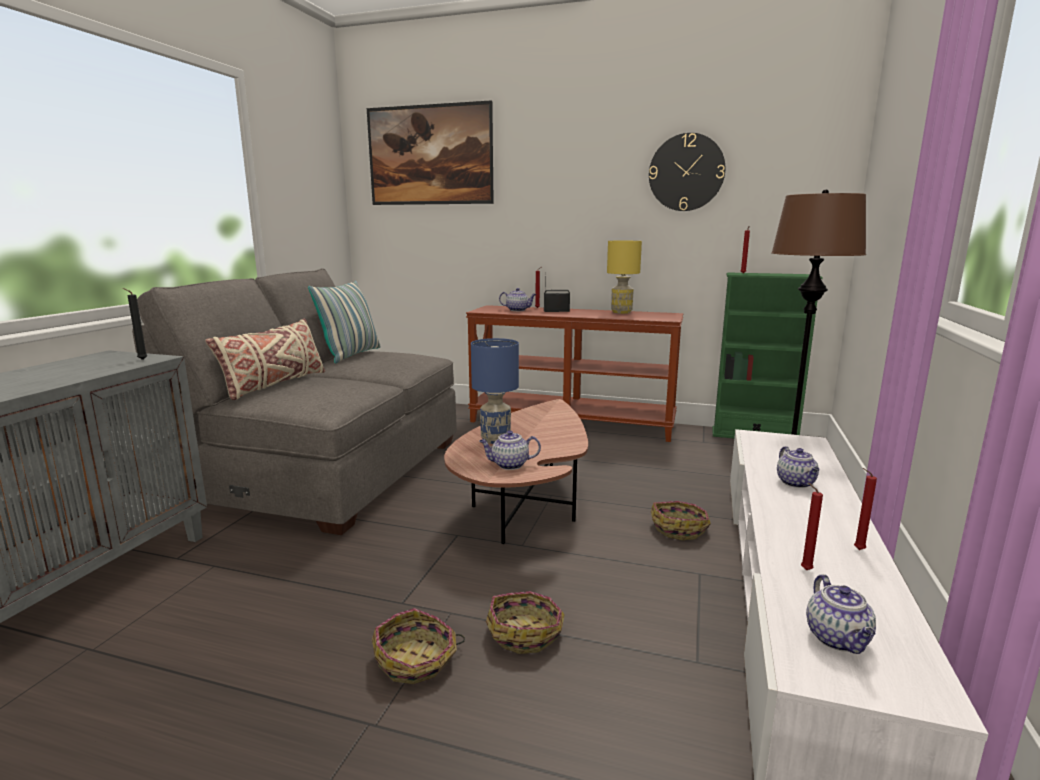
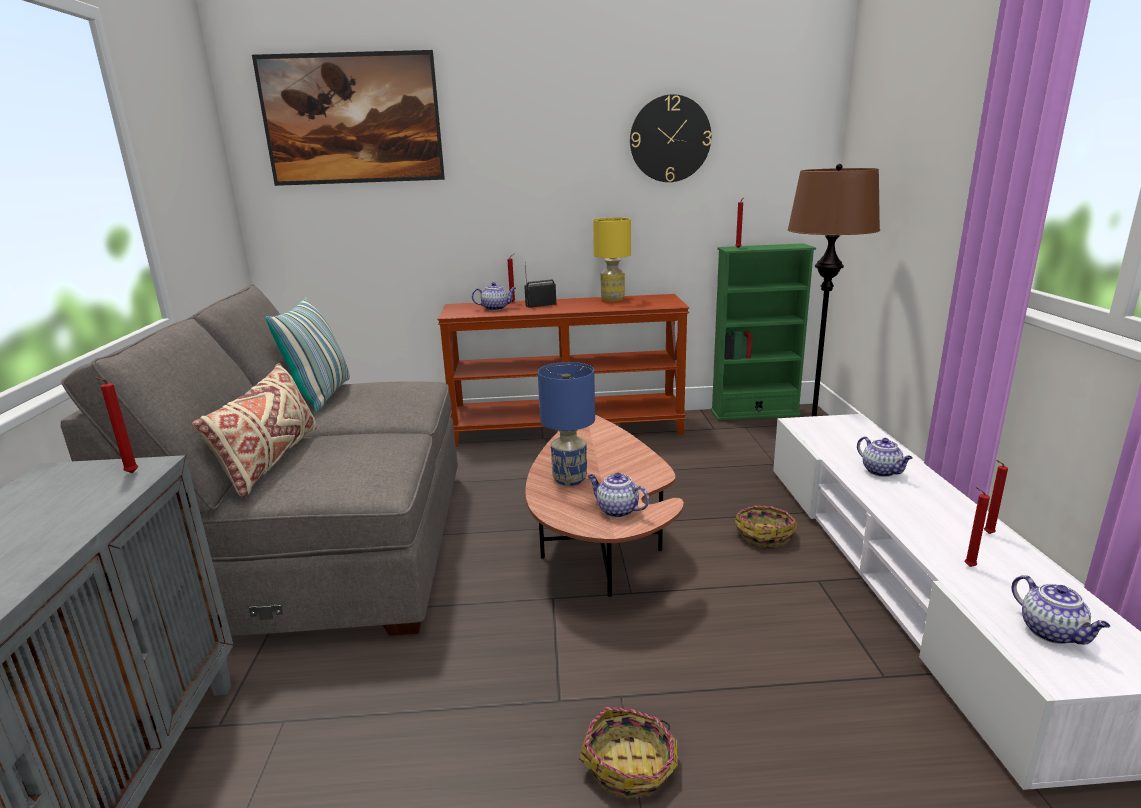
camera: 20 degrees left, 5 degrees up
(141, 360) = (130, 474): black candle -> red candle
(509, 465) = (616, 510): teapot -> teapot turned 60 degrees clockwise
(525, 632) = (713, 694): basket -> none

